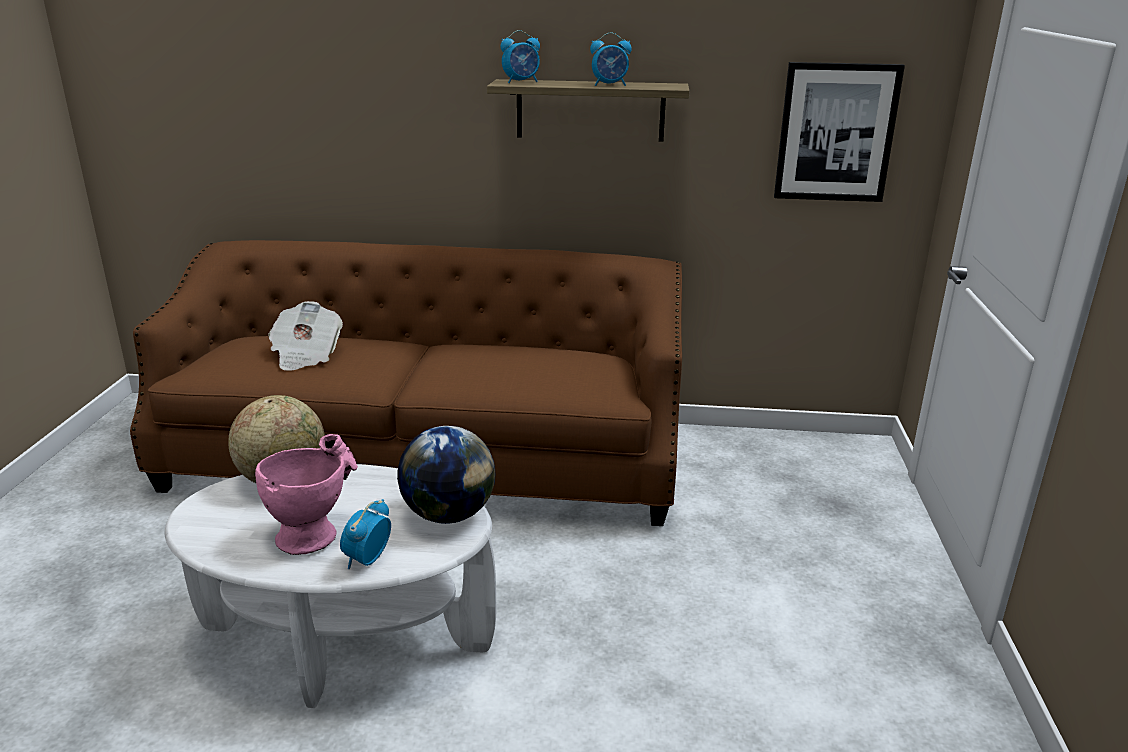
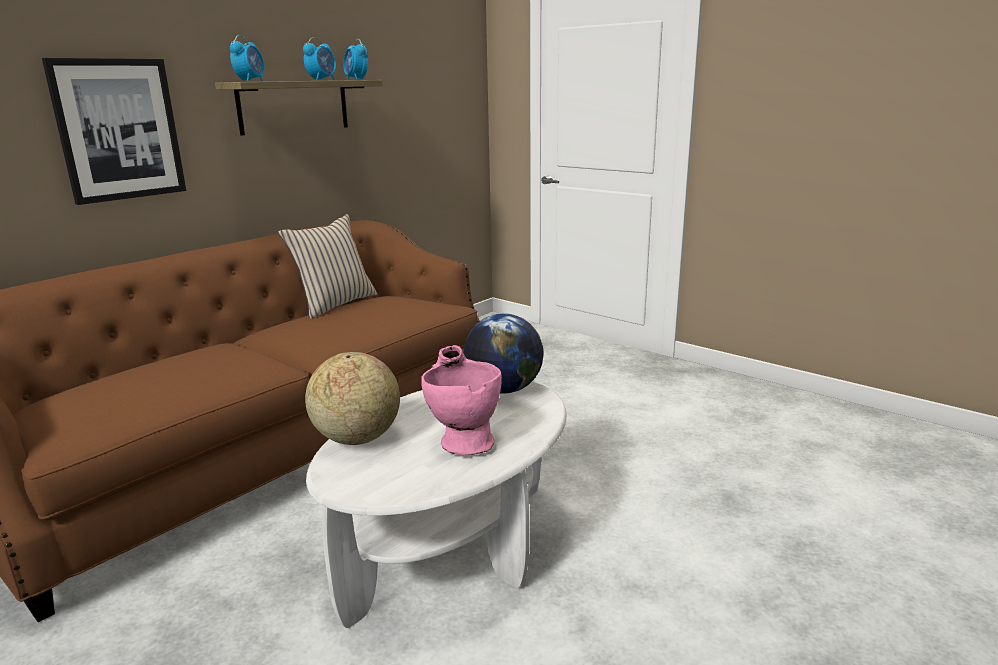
camera: 55 degrees left, 5 degrees down
(306, 355) = (163, 378): newspaper -> none
(367, 560) = (526, 427): alarm clock -> alarm clock (356, 79)
(547, 345) = (334, 304): none -> beige pillow
(836, 133) = (439, 111): picture -> picture (118, 130)

